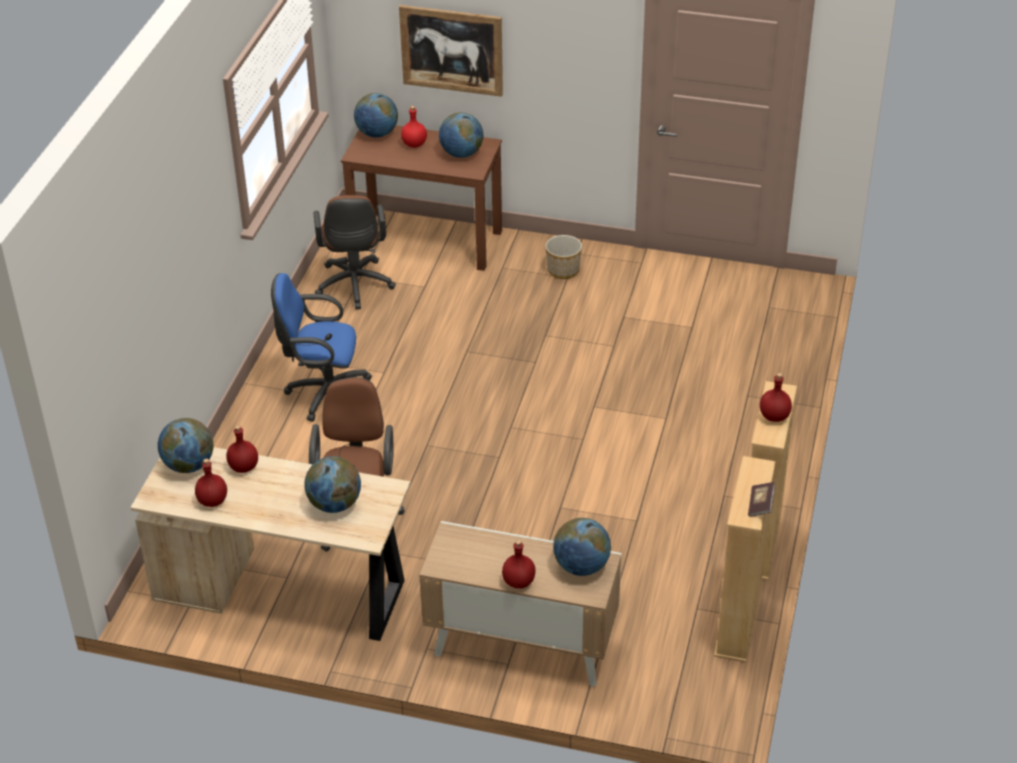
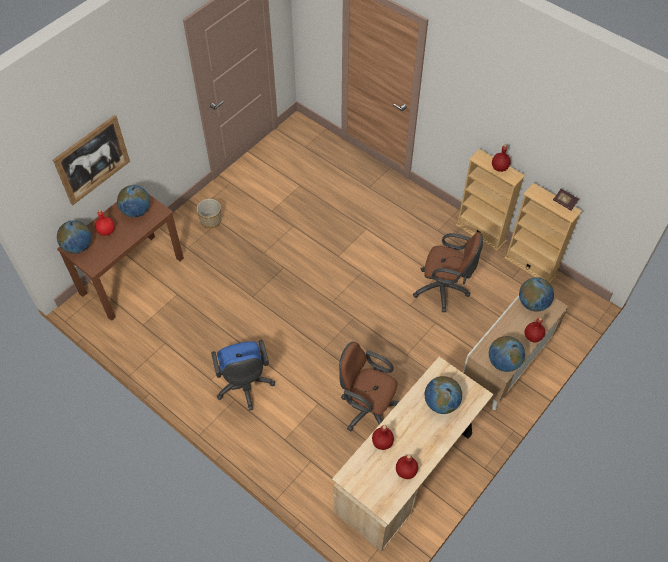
camera: 65 degrees left, 15 degrees up
(189, 465) = (364, 475): globe -> globe (503, 362)
(324, 394) = (245, 386): blue office chair -> blue office chair turned 45 degrees counterclockwise
(354, 287) = (151, 332): brown office chair -> brown office chair (444, 289)

